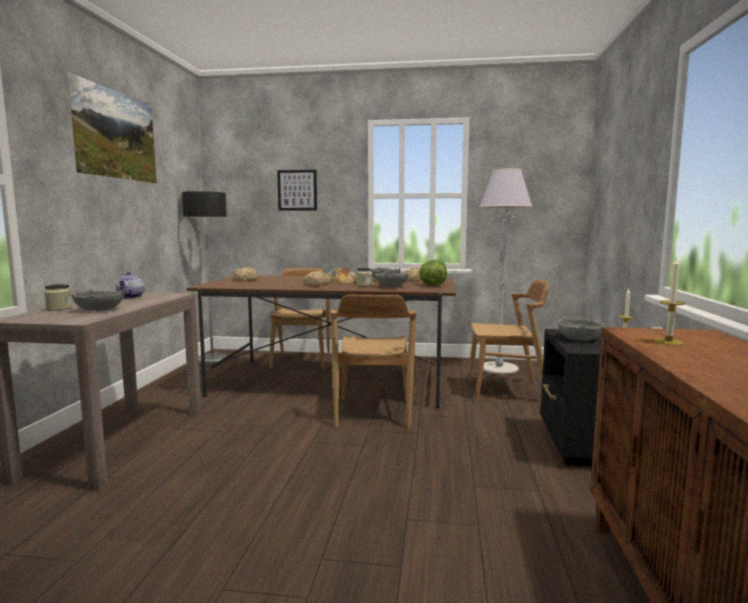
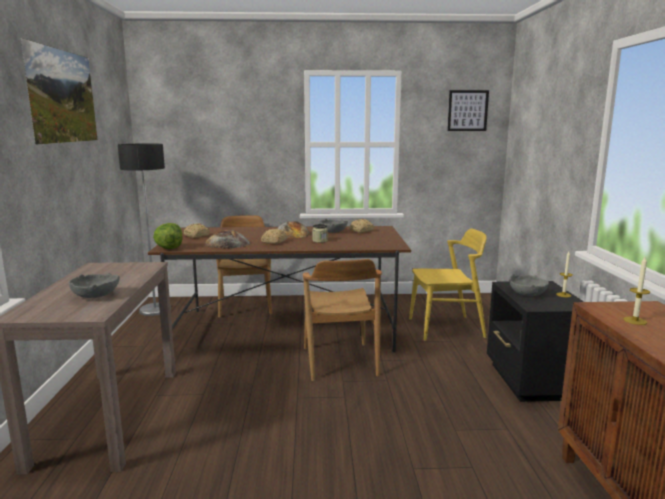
camera: 10 degrees left, 5 degrees up
(59, 308) = (49, 295): jar -> none
(131, 297) = (106, 271): teapot -> none
(269, 285) = (227, 244): none -> bread
(297, 190) = (233, 138): picture -> picture (467, 110)
(391, 286) = (346, 242): grey bowl -> none
(432, 285) = (382, 238): lettuce -> lettuce (169, 248)
(499, 369) = (431, 305): grey floor lamp -> none
(507, 390) = (446, 328): brown chair -> yellow chair

